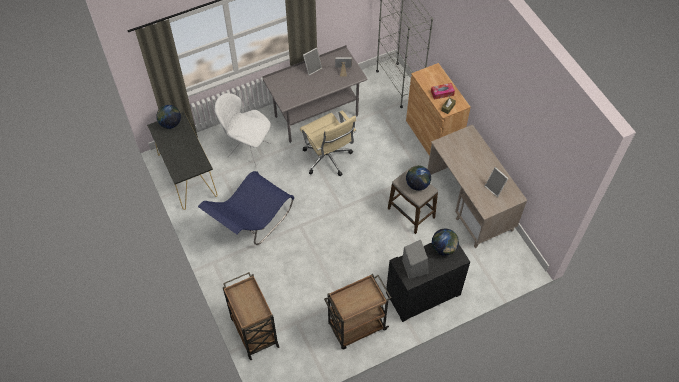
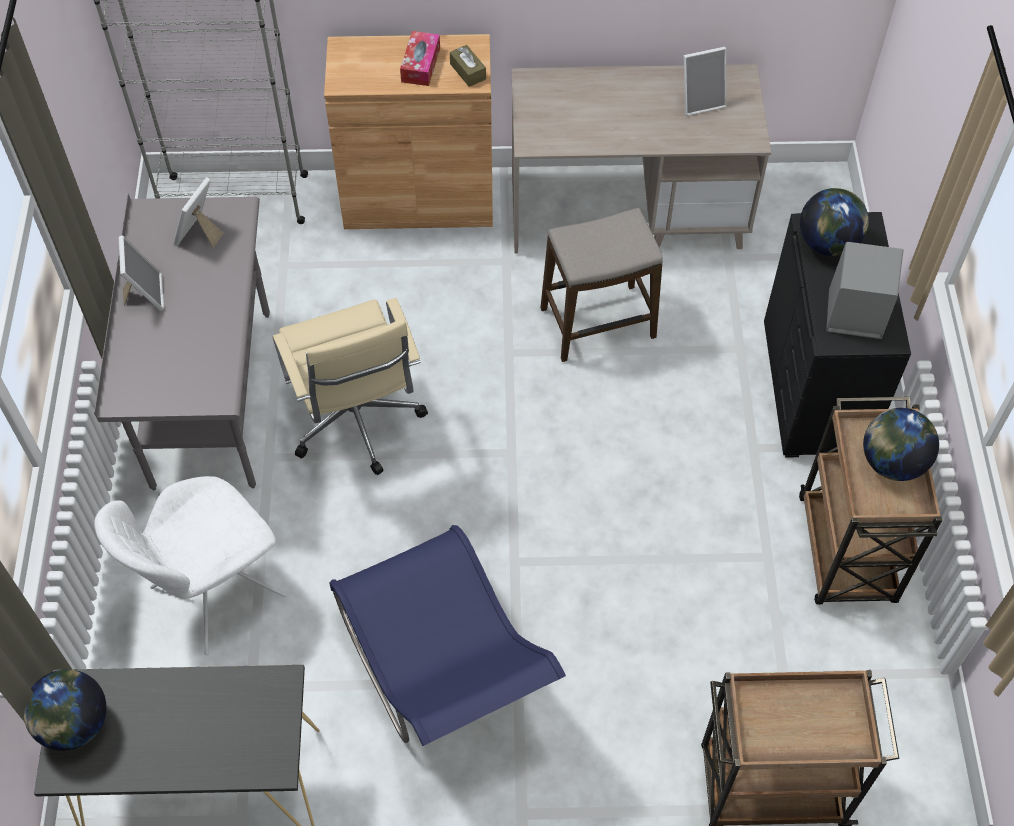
camera: 65 degrees left, 0 degrees up
(328, 160) = (358, 425): beige office chair -> beige office chair turned 75 degrees clockwise
(417, 184) = (604, 237): globe -> globe (892, 462)

